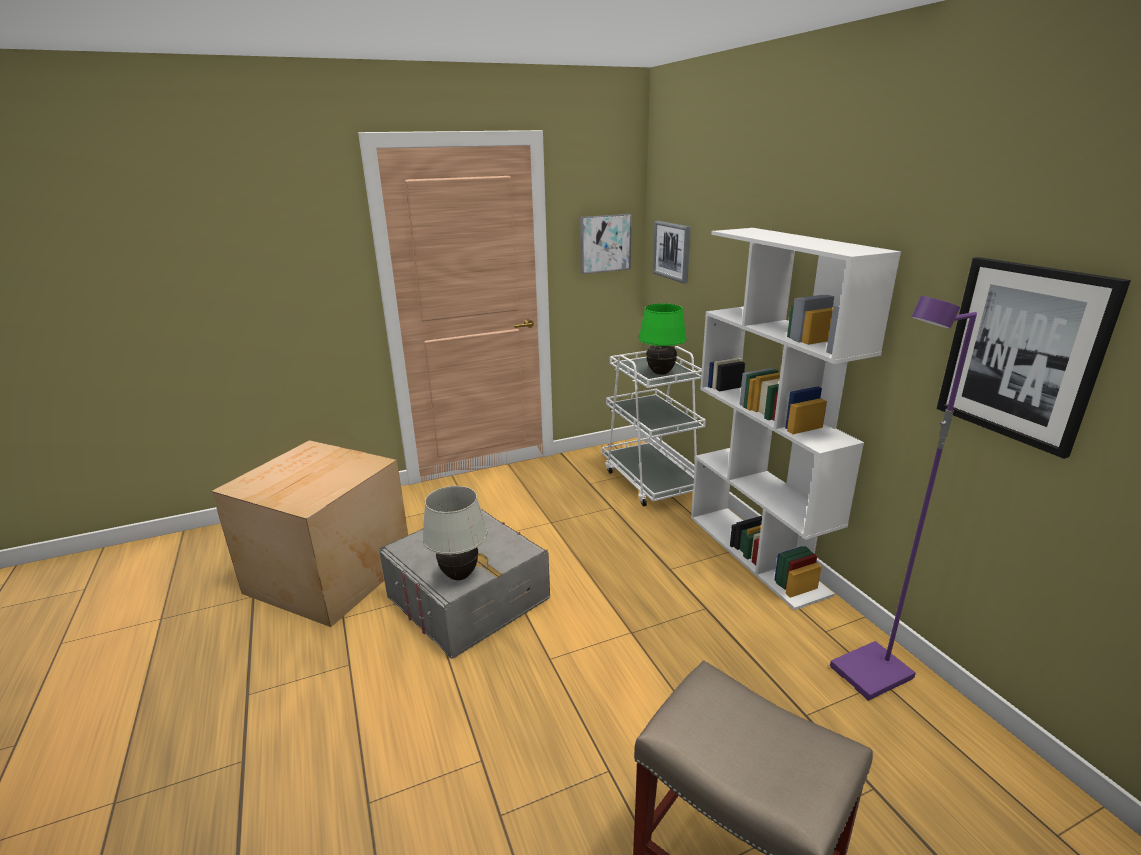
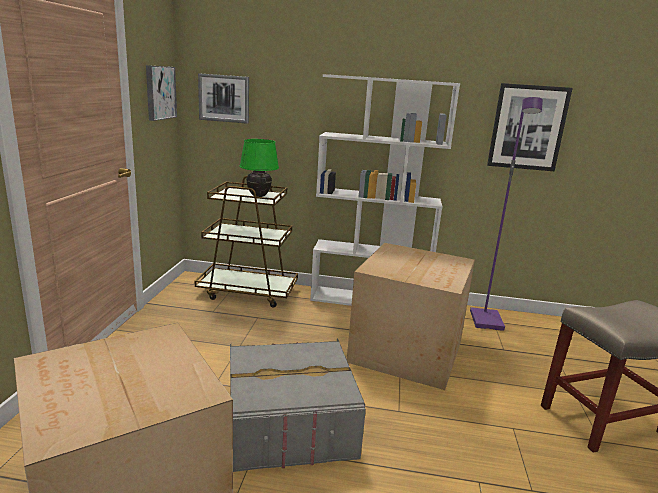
camera: 60 degrees left, 5 degrees down
(459, 575) = (329, 385): white table lamp -> none
(651, 481) = (248, 292): white cart -> brown cart
(677, 625) = (408, 351): none -> cardboard box

